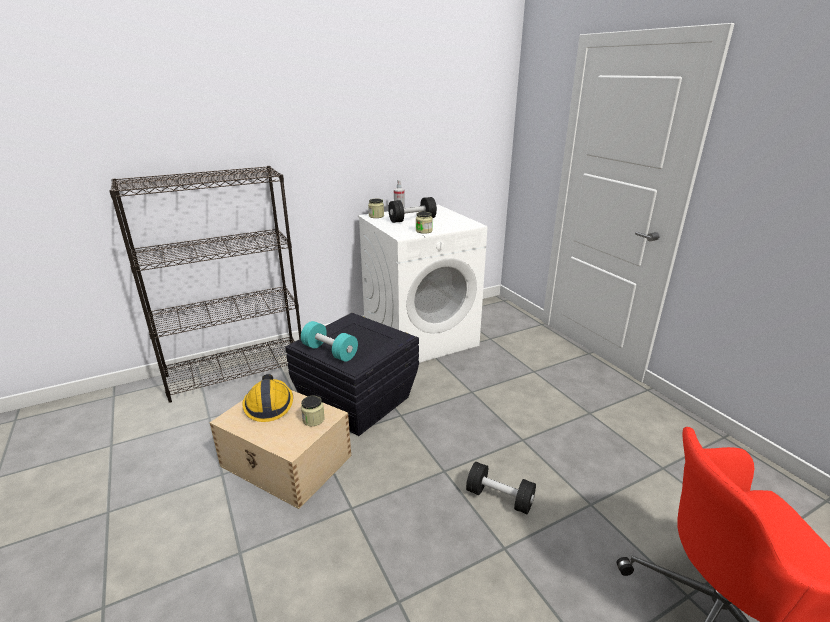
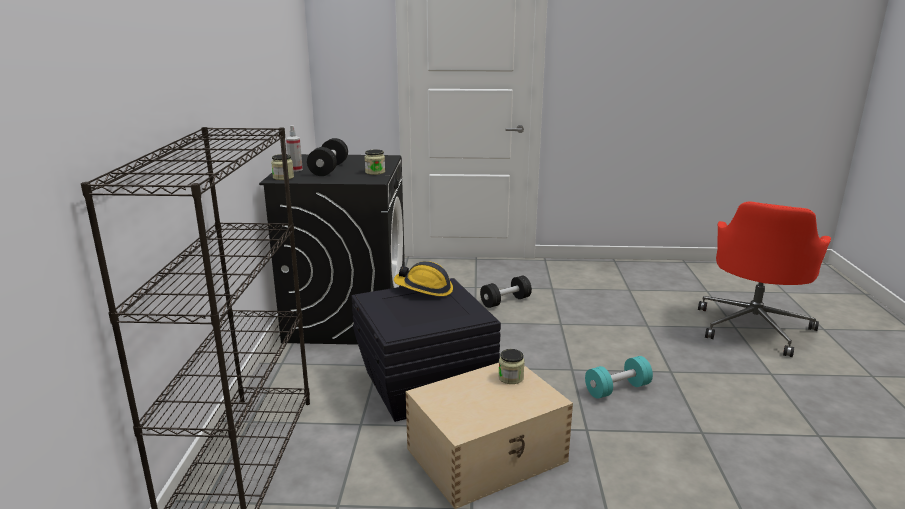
camera: 60 degrees left, 5 degrees down
(269, 404) = (456, 399): hard hat -> hard hat (424, 289)
(330, 352) = (433, 322): turquoise dumbbell -> turquoise dumbbell (617, 389)
(420, 337) = (347, 316): white washing machine -> black washing machine
(499, 498) = (619, 356): black dumbbell -> black dumbbell (505, 301)

